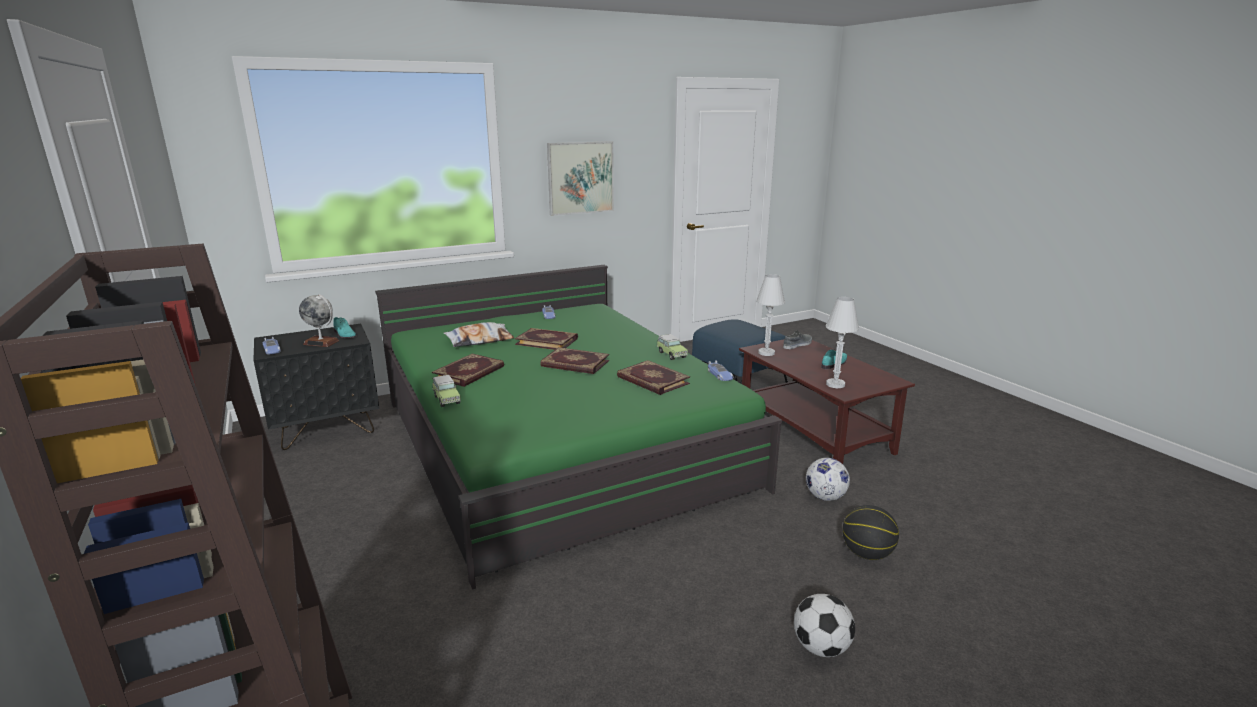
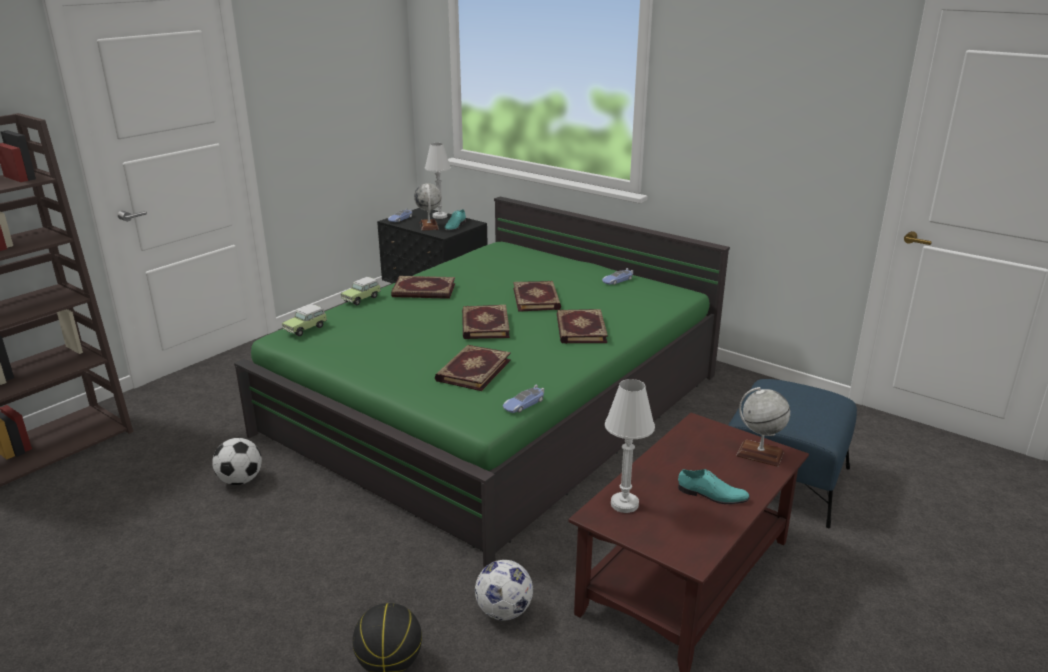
camera: 65 degrees right, 5 degrees up
(479, 340) = (508, 273): pillow -> none
(580, 178) = (742, 126): picture -> none
(619, 340) = (580, 329): none -> book
(671, 354) = (563, 365): toy car -> toy car (307, 328)
(766, 353) = (692, 434): white table lamp -> white table lamp (439, 216)
(798, 344) = (759, 454): grey shoe -> globe
(821, 647) = (212, 644): football -> football (240, 480)

